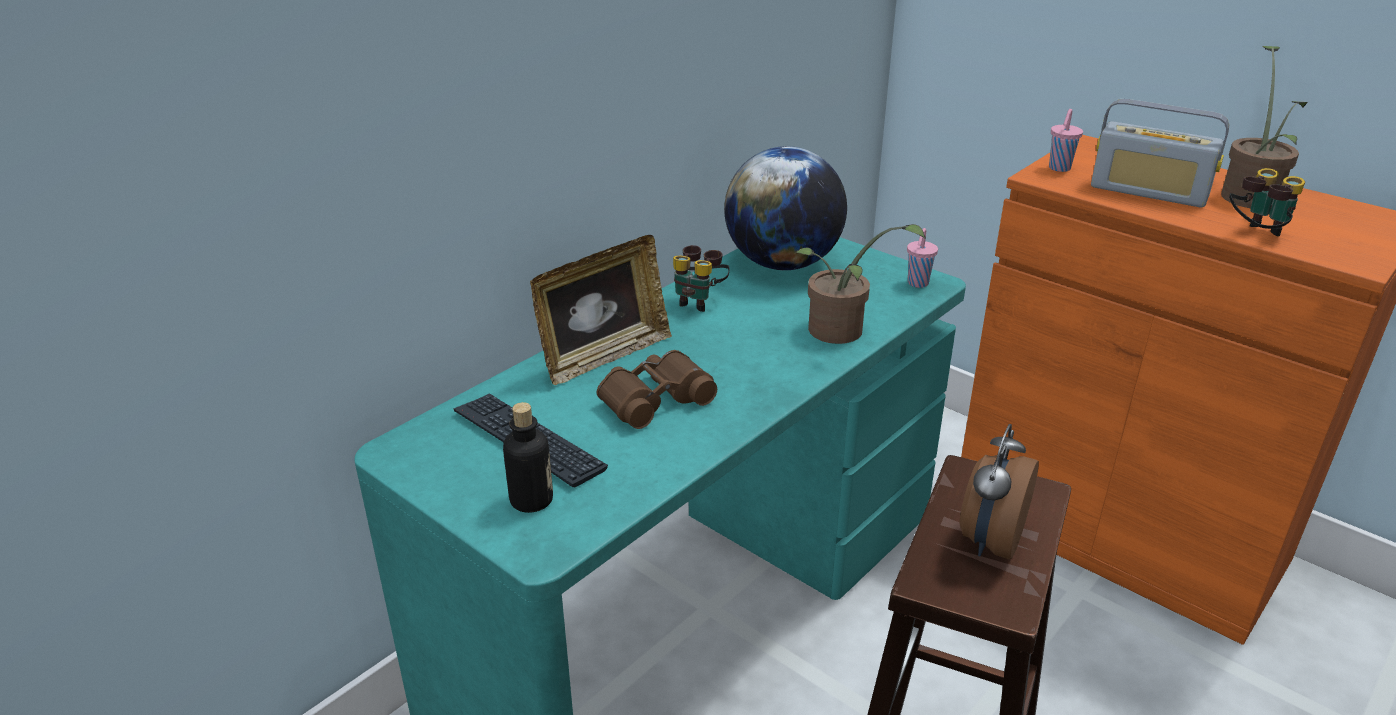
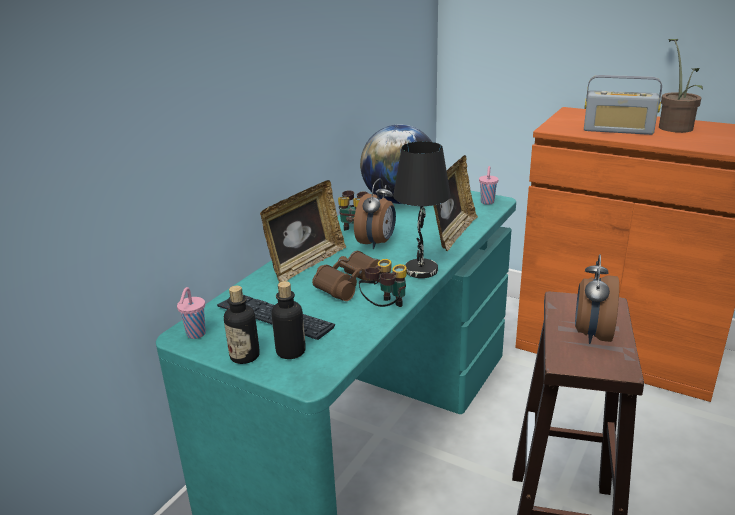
camera: 10 degrees left, 5 degrees down
(466, 497) = (244, 356): none -> bottle
(720, 335) = (377, 243): none -> alarm clock
(769, 392) = (421, 270): none -> black table lamp
(841, 333) = (452, 233): potted plant -> picture frame
(1059, 168) = (560, 124): pink cup -> pink cup (195, 334)
(1255, 235) = (689, 145): binoculars -> binoculars (384, 308)

